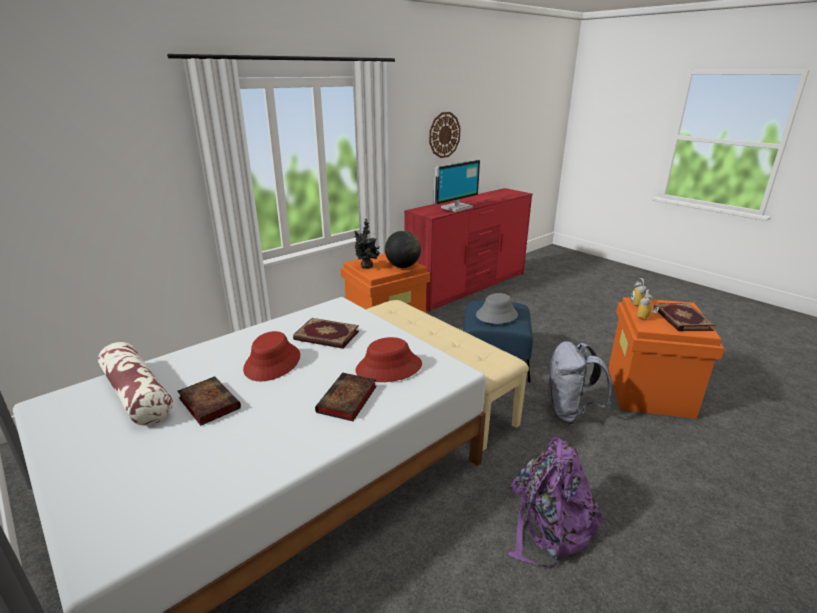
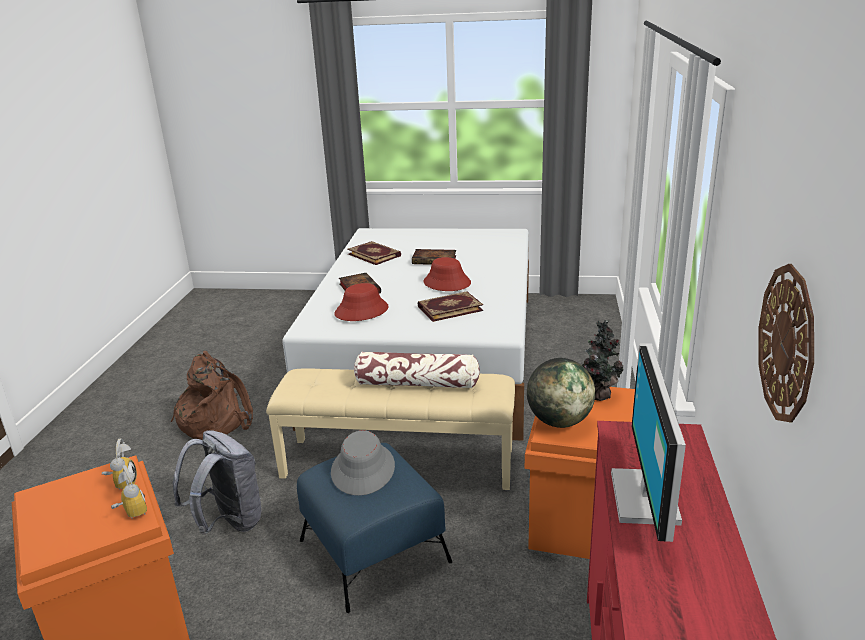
camera: 140 degrees right, 0 degrees up
(137, 394) = (481, 248): pillow -> pillow (417, 383)
(549, 525) = (215, 420): purple backpack -> brown backpack
(681, 319) = (64, 507): book -> book (375, 255)

